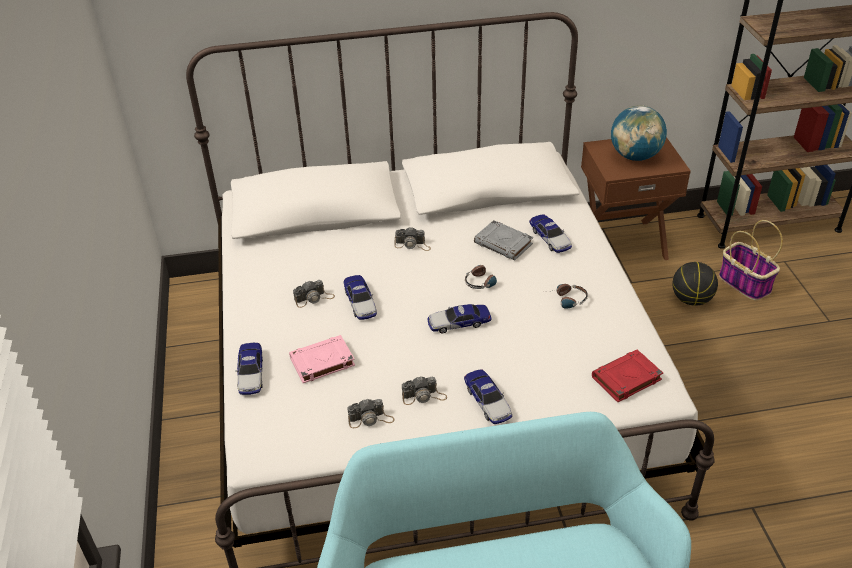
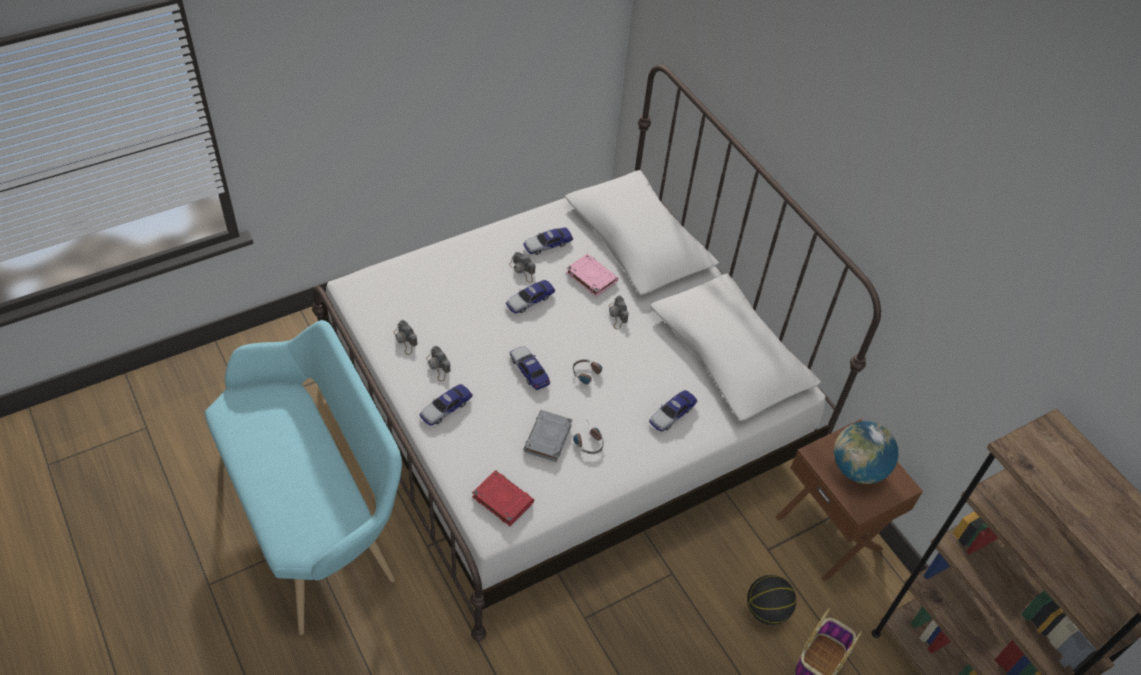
camera: 65 degrees right, 10 degrees up
(251, 373) = (429, 259): toy car -> toy car (547, 244)
(321, 362) = (453, 296): pink book -> pink book (591, 277)
(504, 244) = (648, 380): grey book -> grey book (548, 438)

